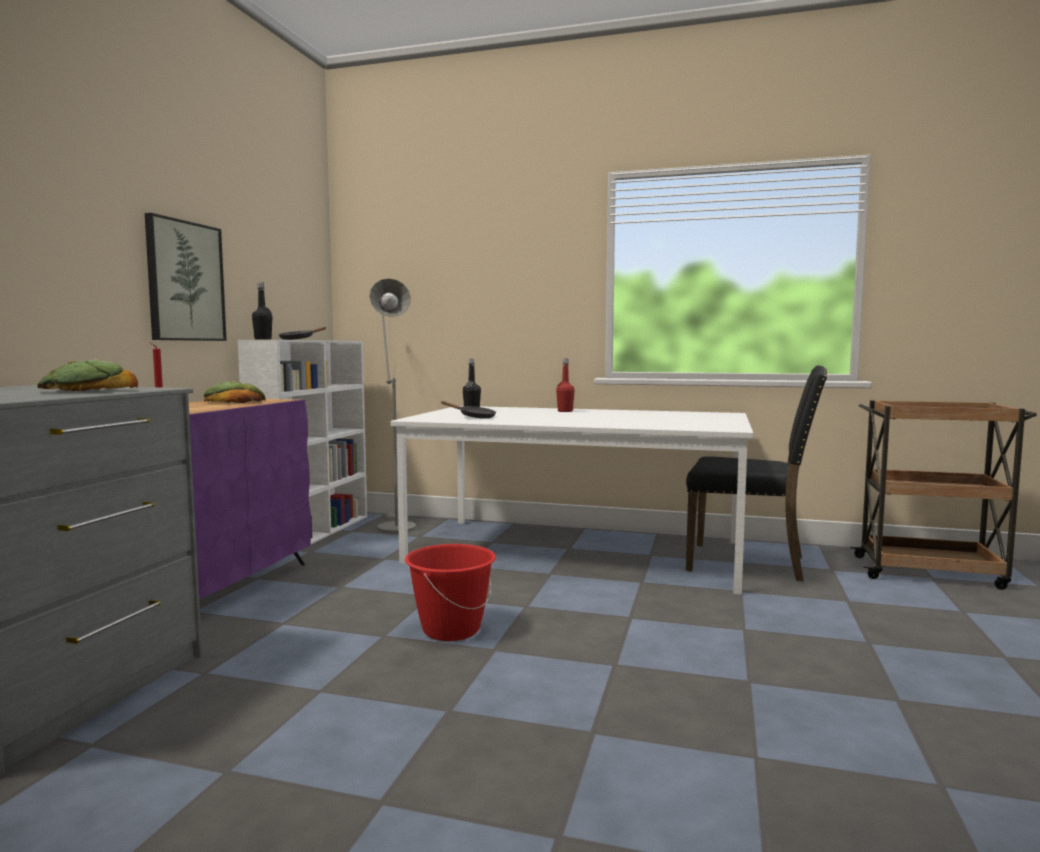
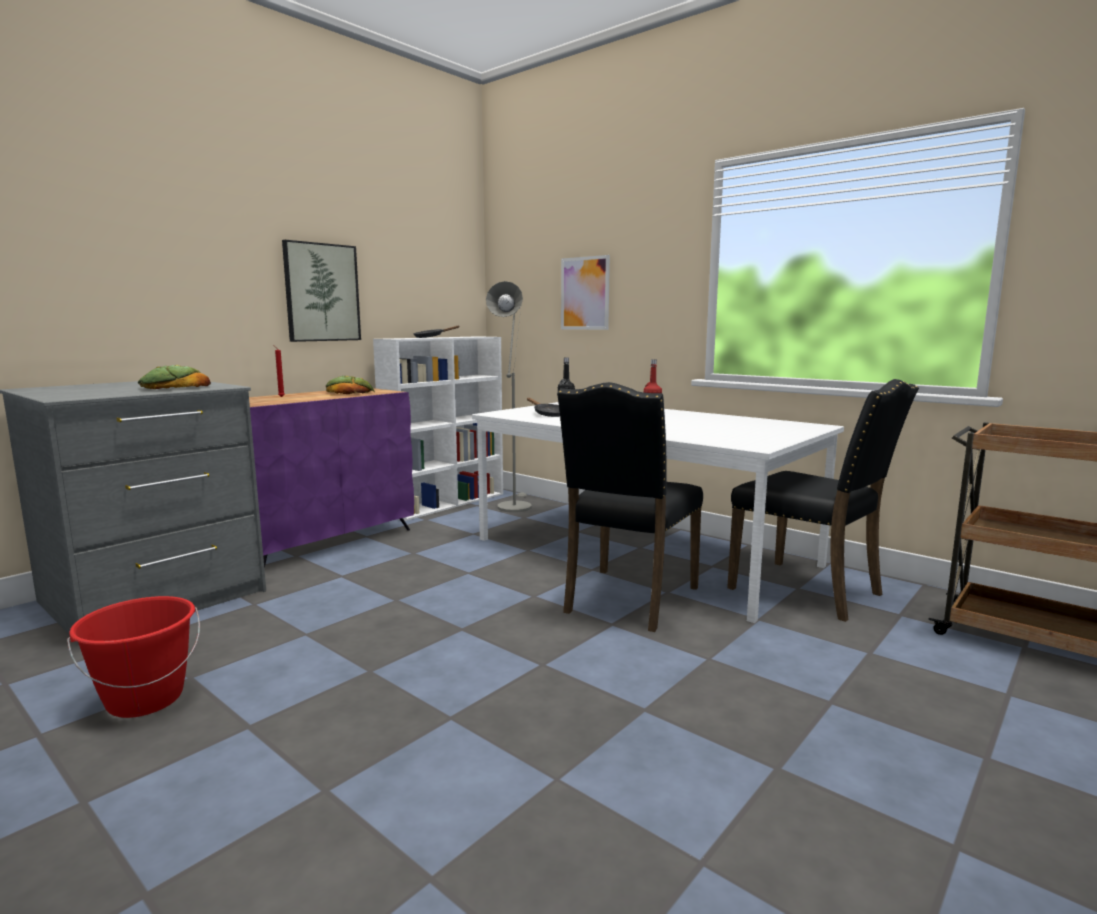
camera: 25 degrees right, 5 degrees up
(263, 339) = (395, 338): black bottle -> none
(451, 630) = (449, 605): red bucket -> red bucket (145, 699)
(465, 295) = (585, 293): none -> picture
(617, 594) = (628, 600): none -> black chair

